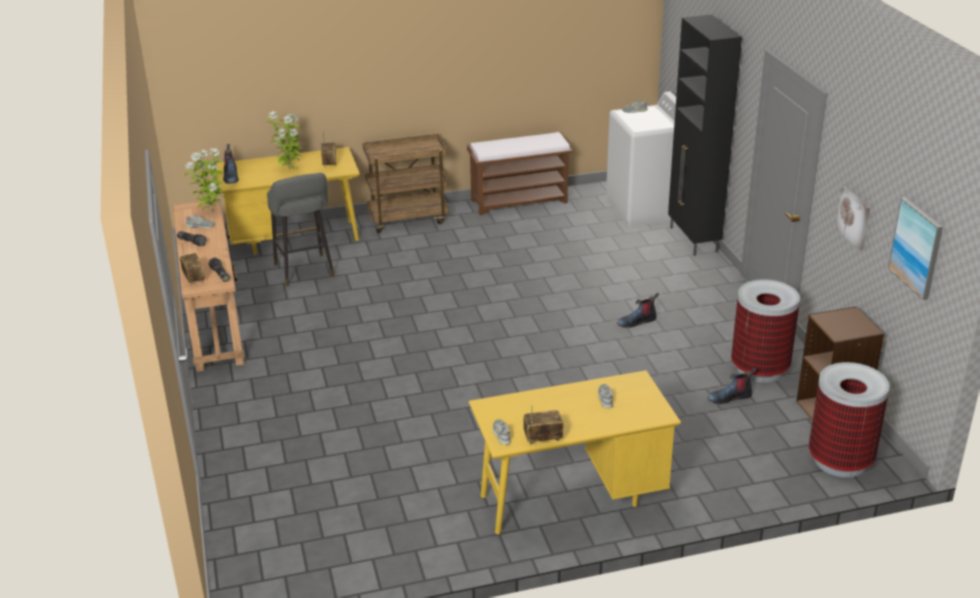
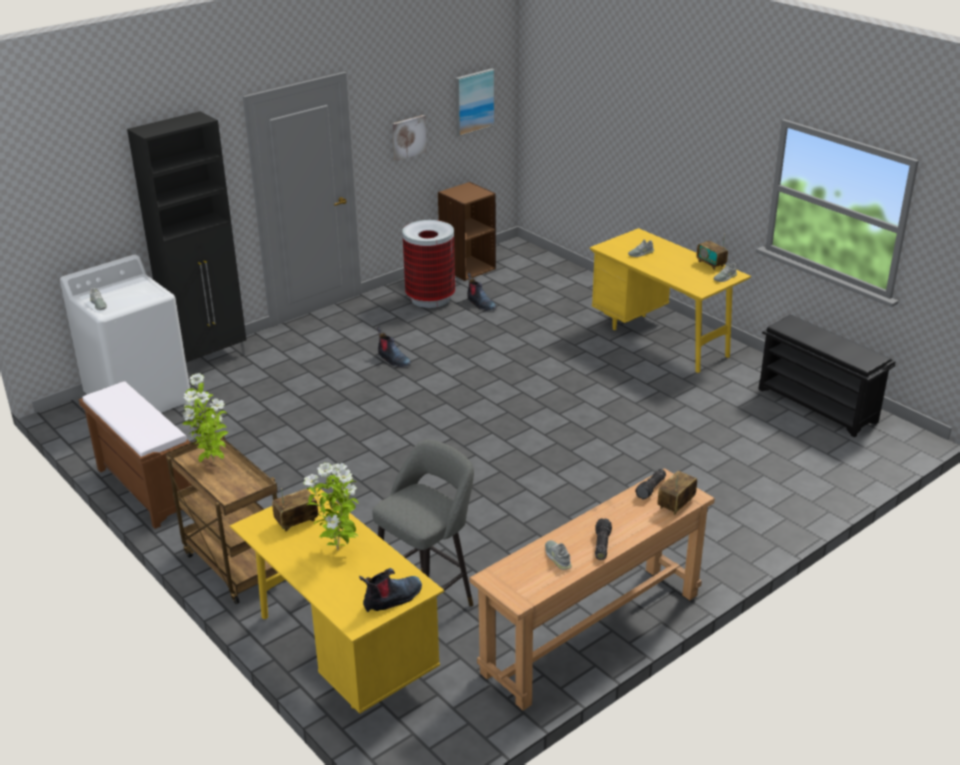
camera: 115 degrees left, 0 degrees up
(211, 212) = (513, 566): potted plant -> potted plant (212, 462)
(351, 555) = (818, 405): none -> black shoe rack
(840, 460) = (523, 260): trash can -> none

